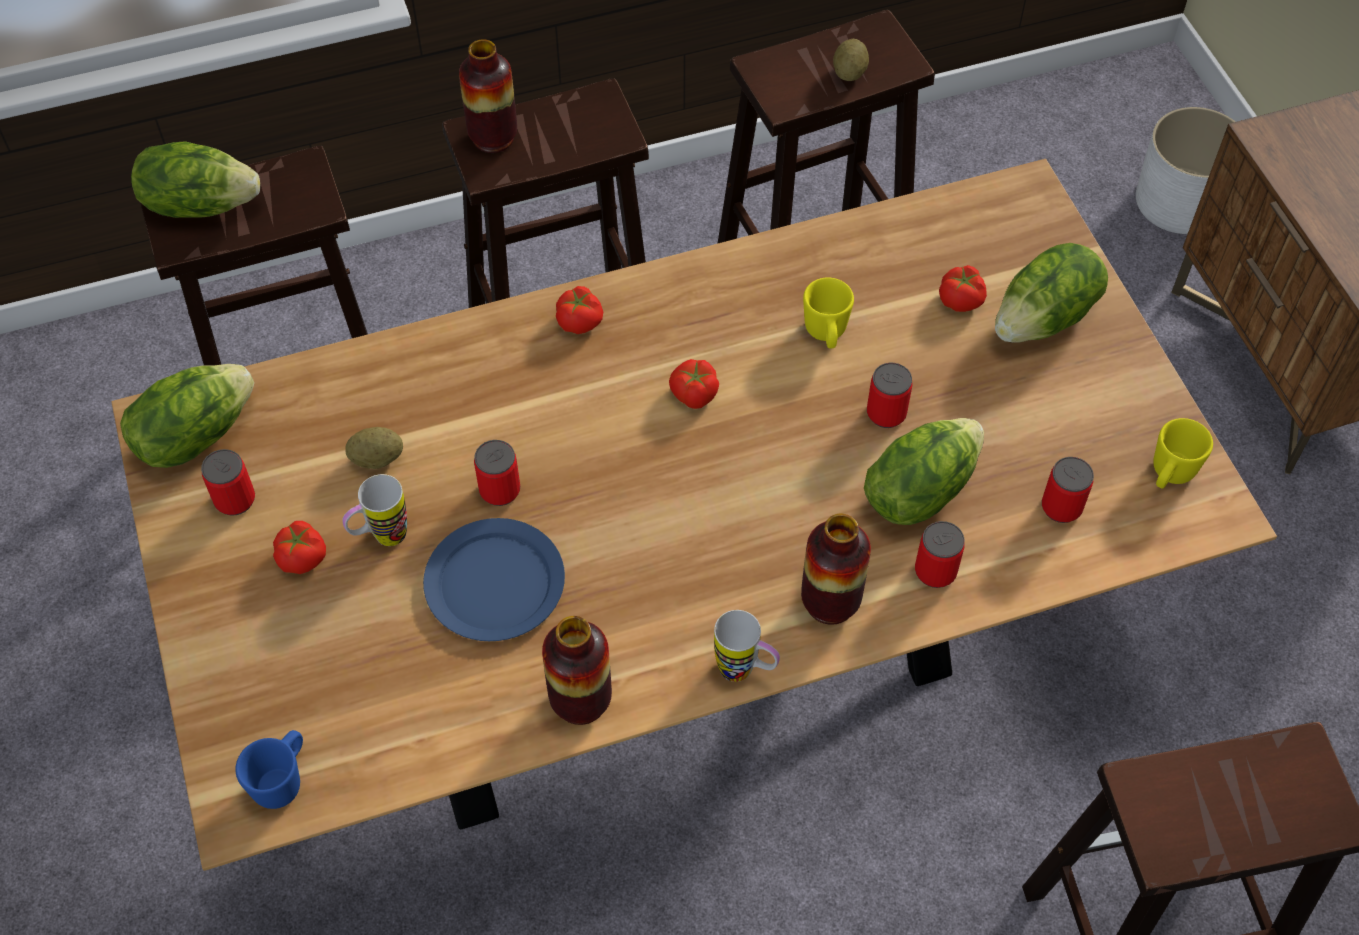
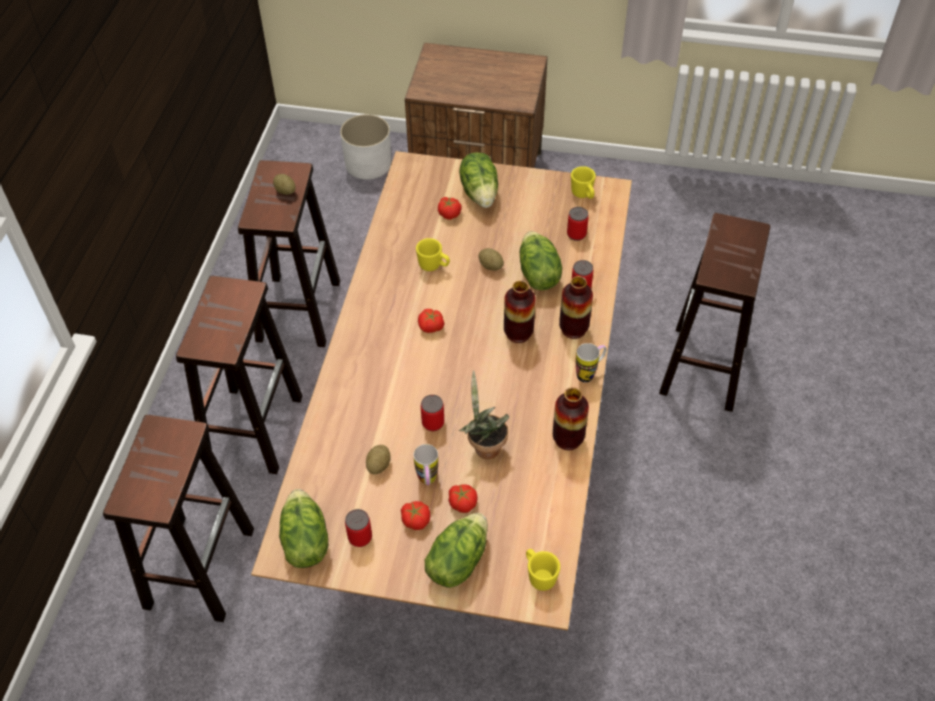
camera: 60 degrees left, 5 degrees down
(200, 203) = (138, 486): lettuce -> lettuce (457, 561)
(282, 780) = (539, 575): blue mug -> yellow mug
(493, 138) = (206, 339): vase -> vase (518, 333)
(494, 584) = (484, 446): blue plate -> potted plant
(580, 320) = (356, 350): tomato -> tomato (462, 502)
(886, 413) = (491, 266): can -> potato

